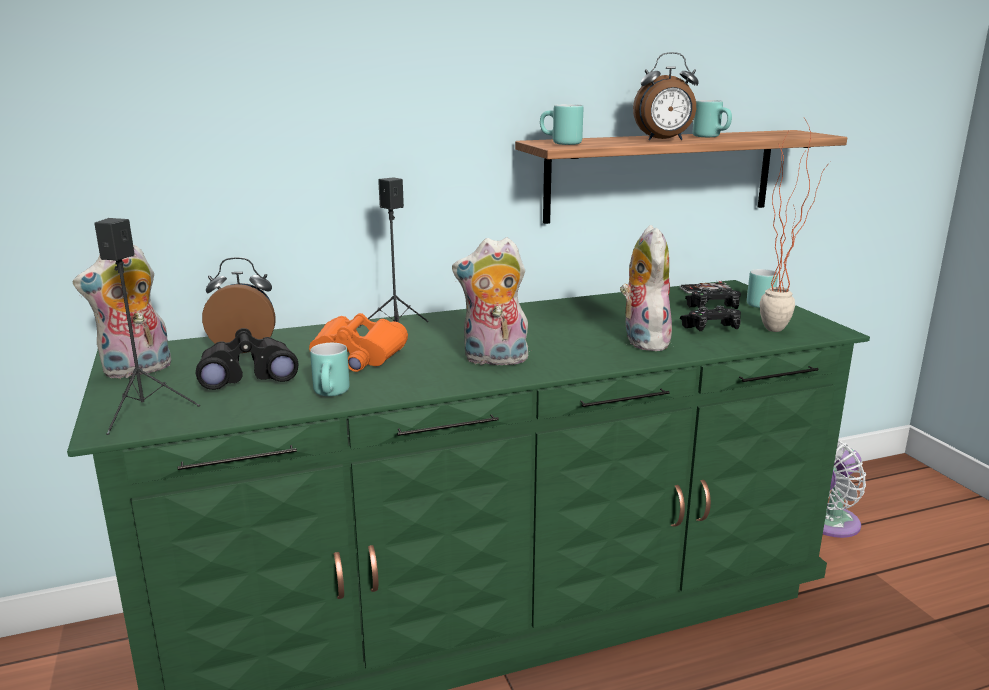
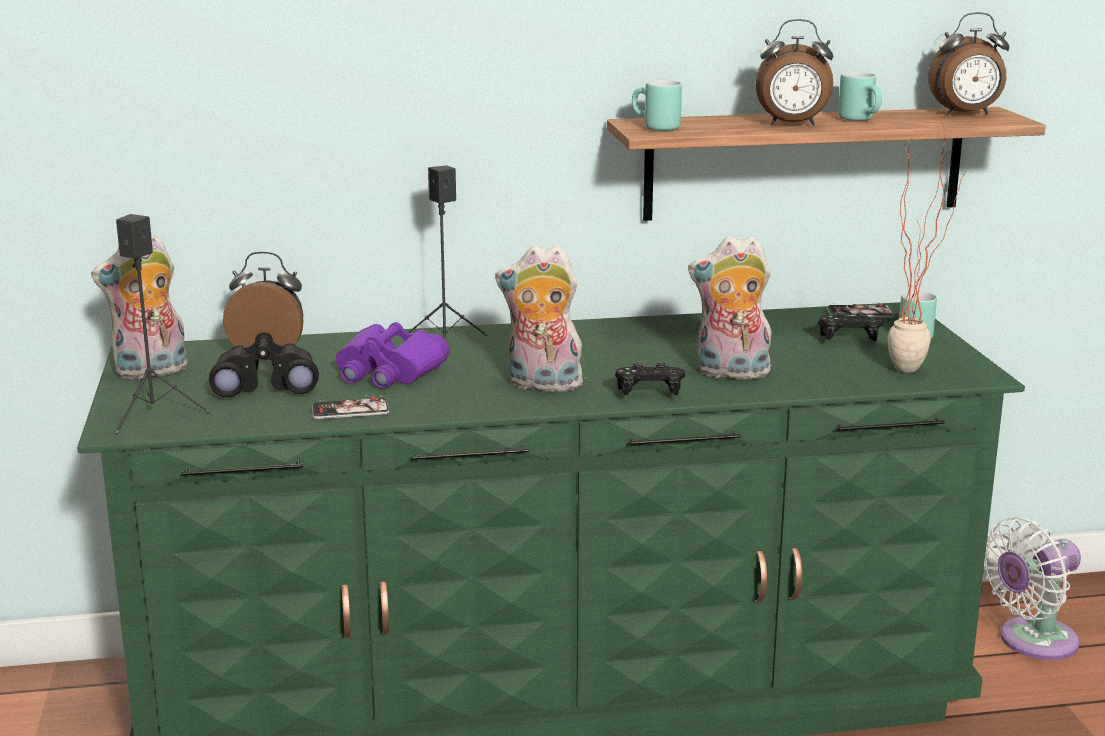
camera: 10 degrees right, 0 degrees up
(333, 394) = (350, 411): turquoise mug -> phone
(355, 357) = (387, 372): orange binoculars -> purple binoculars
(642, 341) = (730, 374): plush toy -> plush toy turned 90 degrees counterclockwise
(710, 329) = (825, 365): black game controller -> black game controller (649, 393)
(781, 133) = (966, 114): none -> alarm clock

